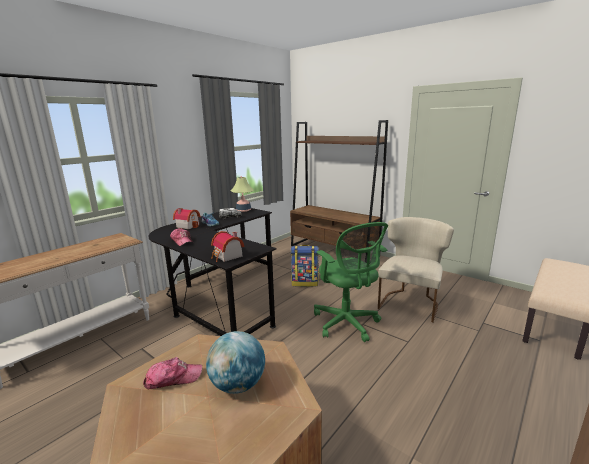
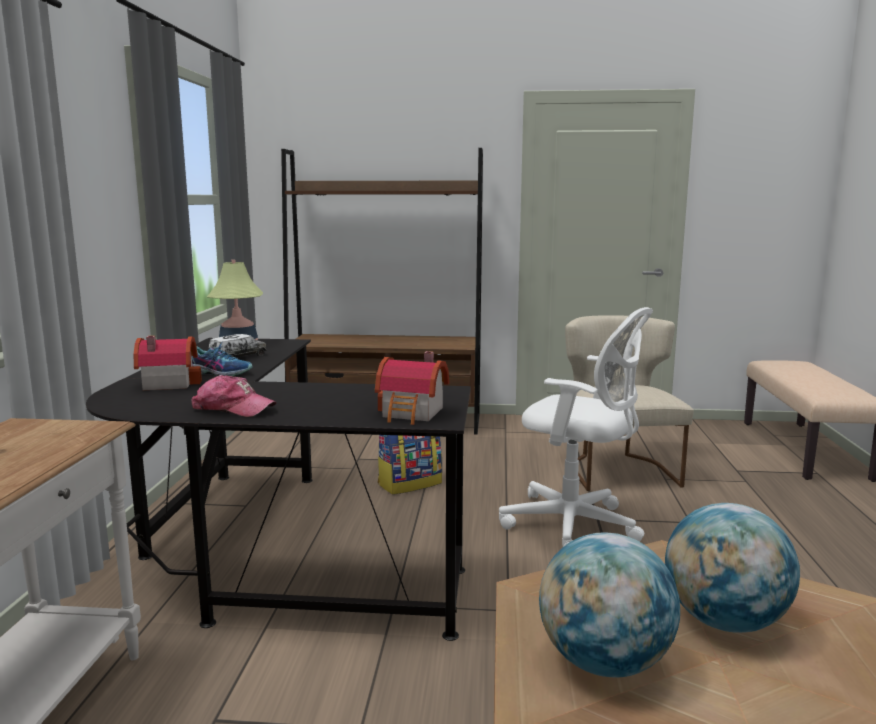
camera: 35 degrees left, 5 degrees down
(173, 378) = (604, 662): cap -> globe
(347, 324) = (575, 526): green office chair -> white office chair

